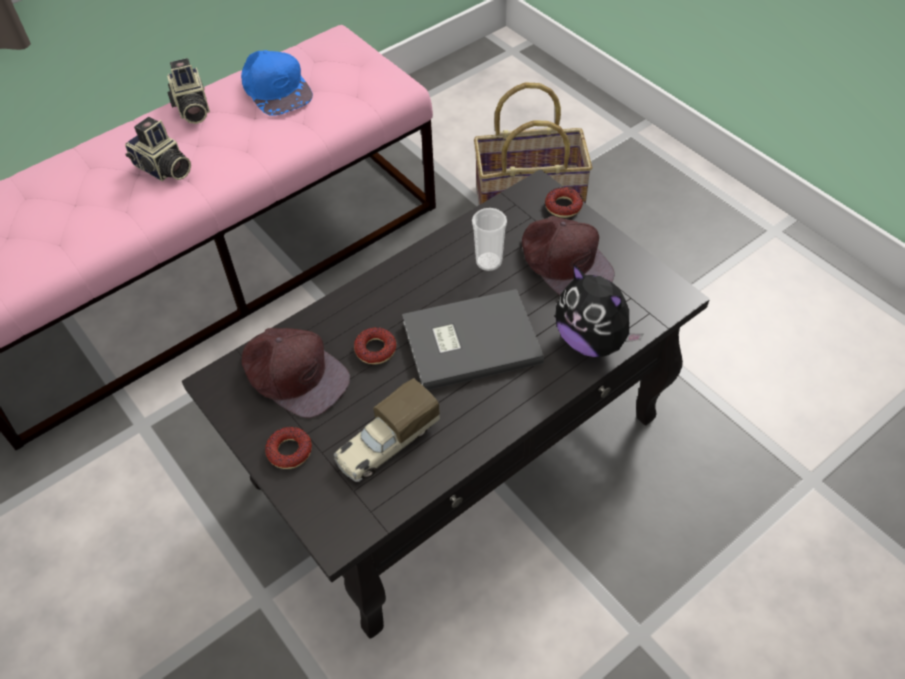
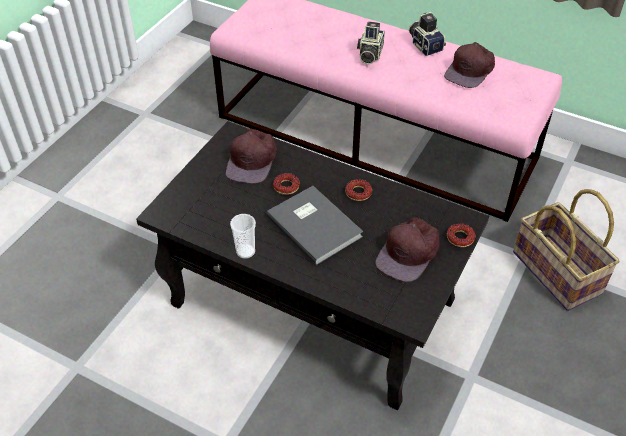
camera: 65 degrees right, 5 degrees down
(192, 109) = (425, 45): camera -> camera turned 105 degrees clockwise
(276, 88) = (470, 70): blue cap -> brown cap
(289, 451) = (202, 177): donut -> donut (358, 193)
(386, 444) = (223, 213): toy truck -> none
(488, 262) = (384, 215): cup -> cup (245, 251)
(592, 340) = (347, 285): plush toy -> none

